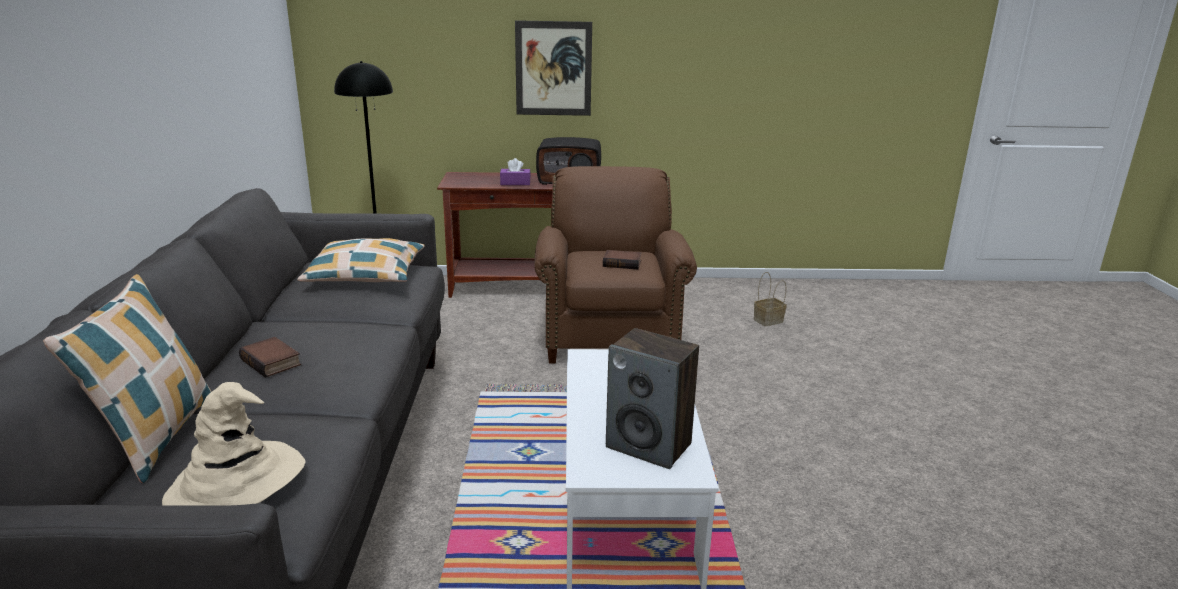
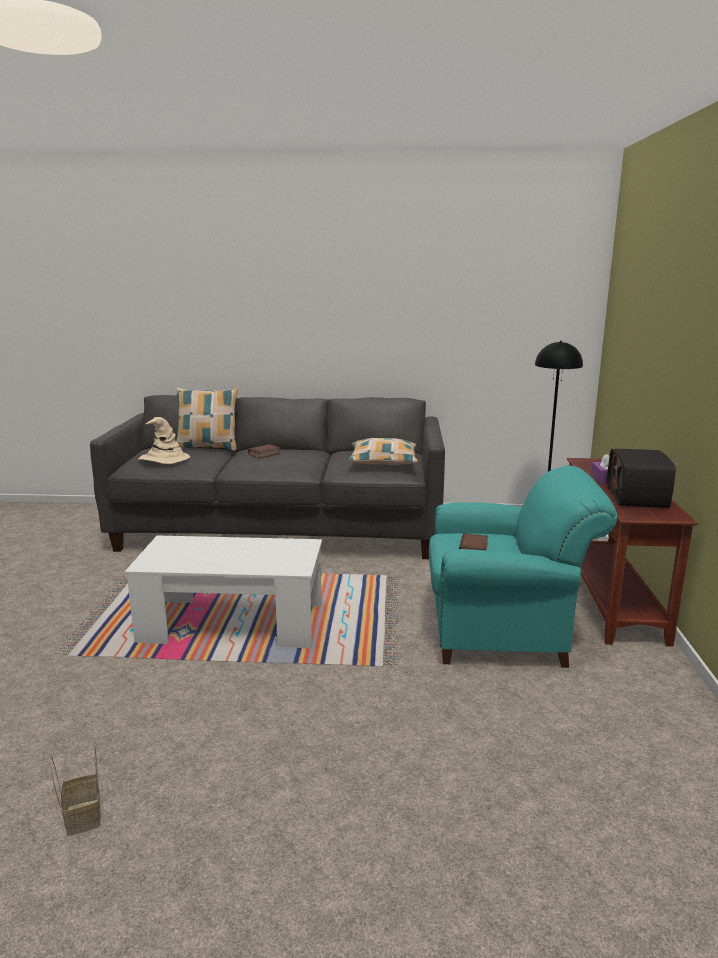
camera: 95 degrees right, 5 degrees down
(553, 69) = (683, 377): picture -> none
(609, 334) = (505, 632): brown armchair -> turquoise armchair
(649, 445) = (180, 556): speaker -> none
(768, 321) = (586, 752): basket -> basket (82, 816)

